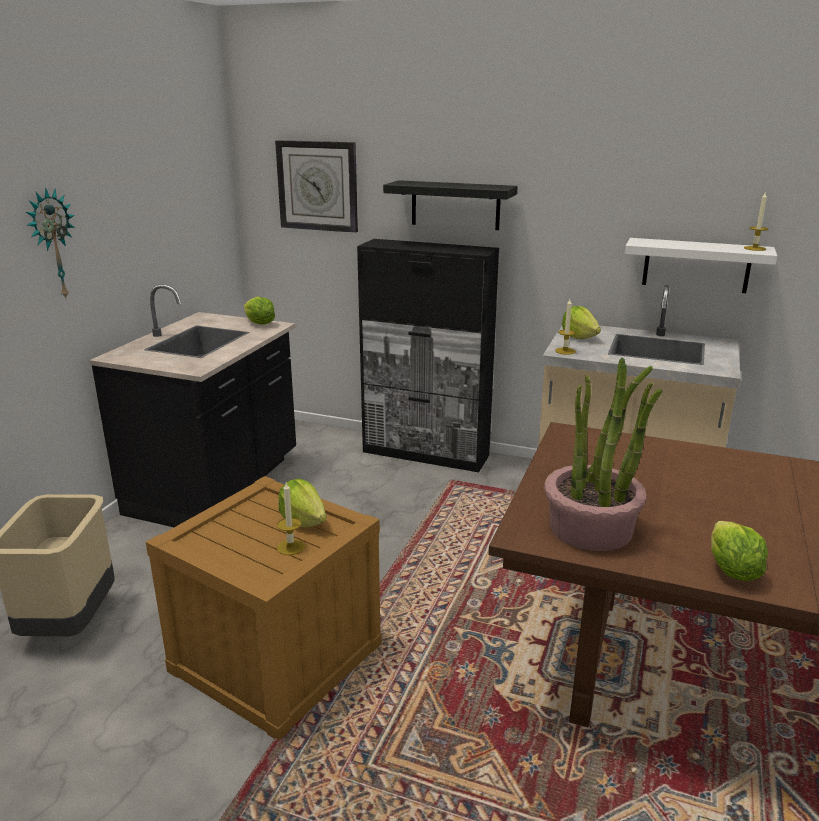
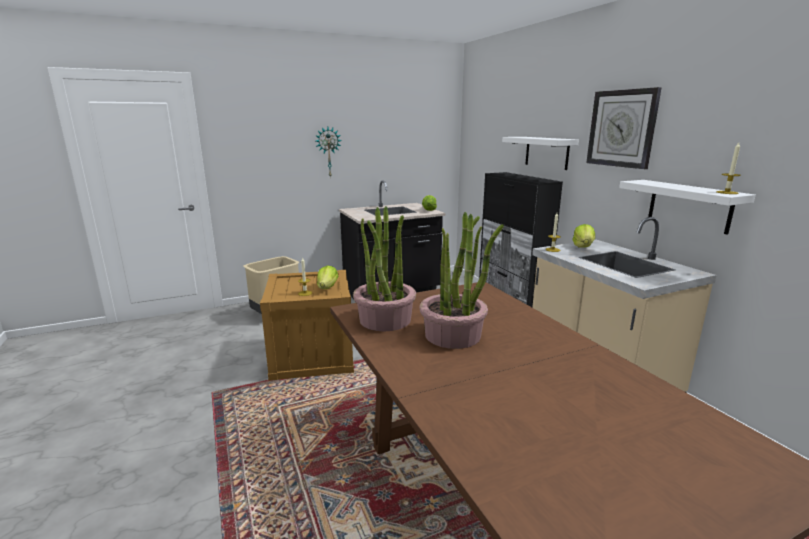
camera: 45 degrees right, 5 degrees down
(318, 186) = (489, 140): wall clock -> wall clock (622, 128)
(455, 205) = (546, 152): black shelf -> white shelf
(689, 510) = (453, 335): none -> potted plant
(731, 570) = (403, 362): lettuce -> none

